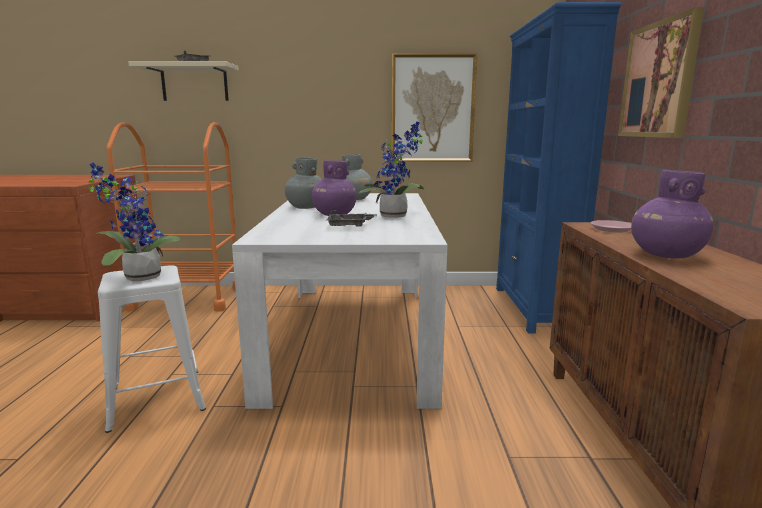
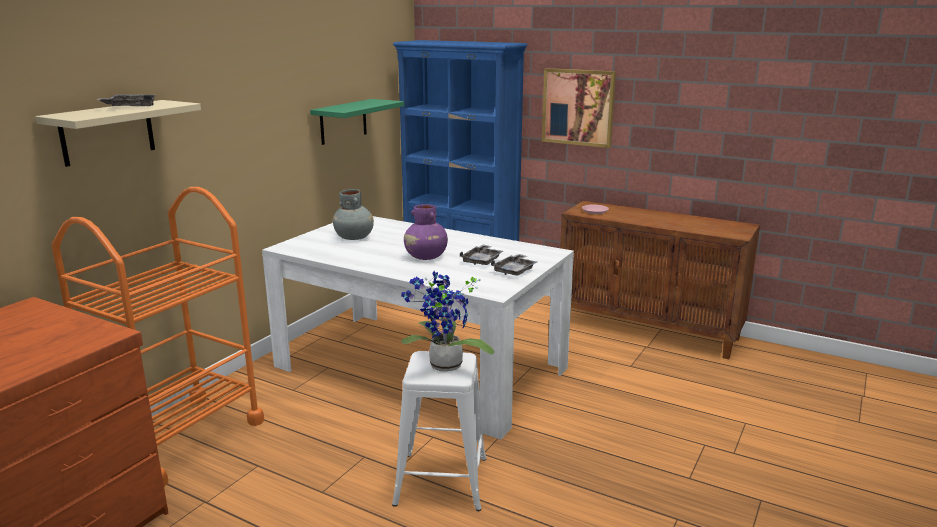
camera: 60 degrees left, 5 degrees up
(305, 207) = (370, 260): grey vase -> none
(334, 236) = (515, 271): none -> grey tray
(396, 216) = (464, 242): potted plant -> none
(432, 109) = (343, 121): picture -> green shelf
(665, 255) = (658, 221): purple vase -> none

